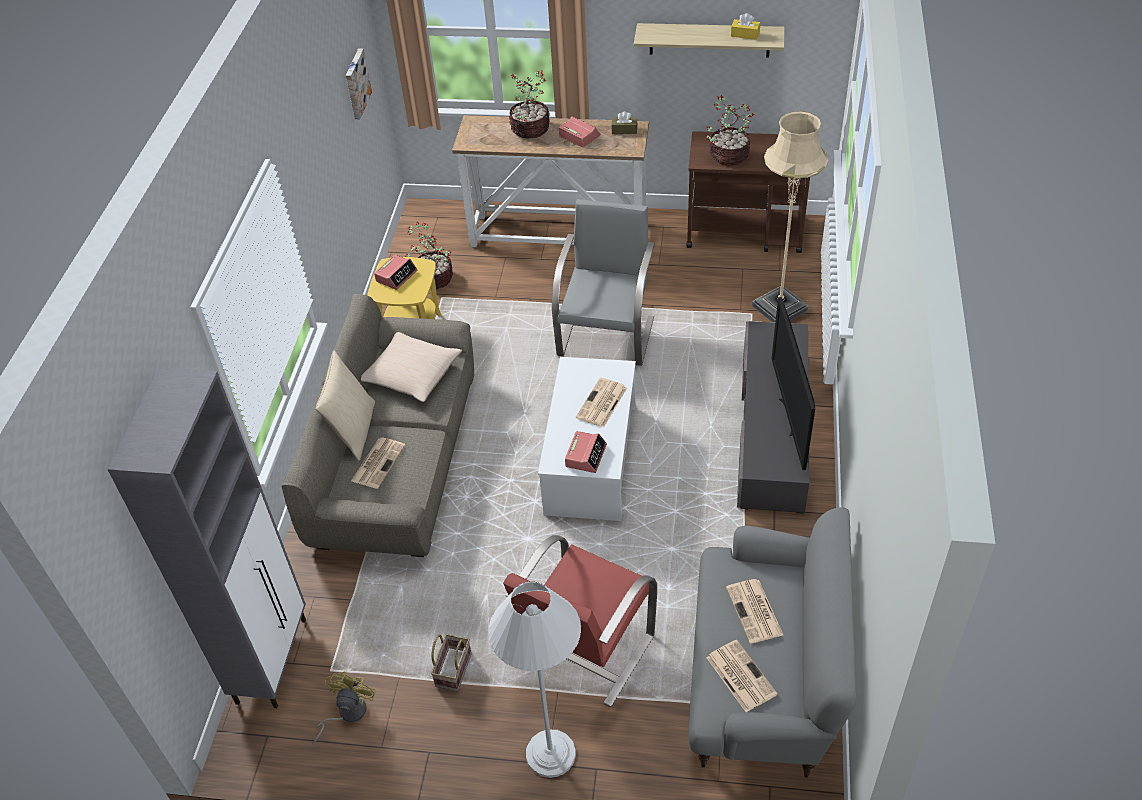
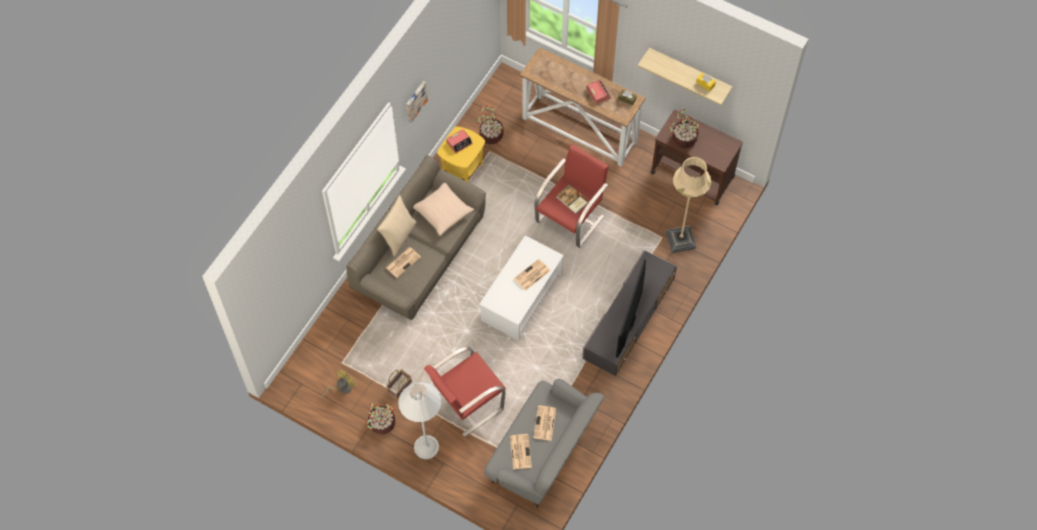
camera: 20 degrees right, 15 degrees up
(272, 659) = (316, 345): grey cabinet -> none
(356, 83) = (471, 25): picture -> picture (415, 101)
(529, 129) = (572, 76): potted plant -> potted plant (381, 424)
(586, 455) = (508, 304): alarm clock -> none
(606, 335) = (570, 218): grey armchair -> red armchair
(607, 288) = (572, 200): none -> book

